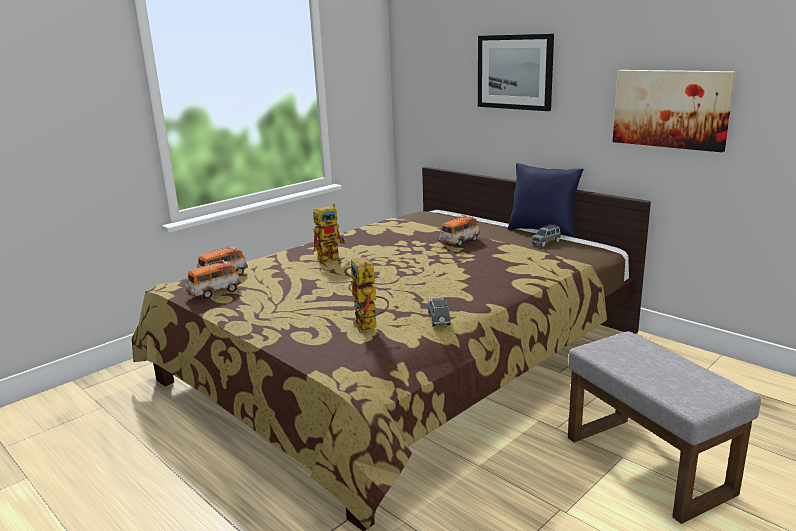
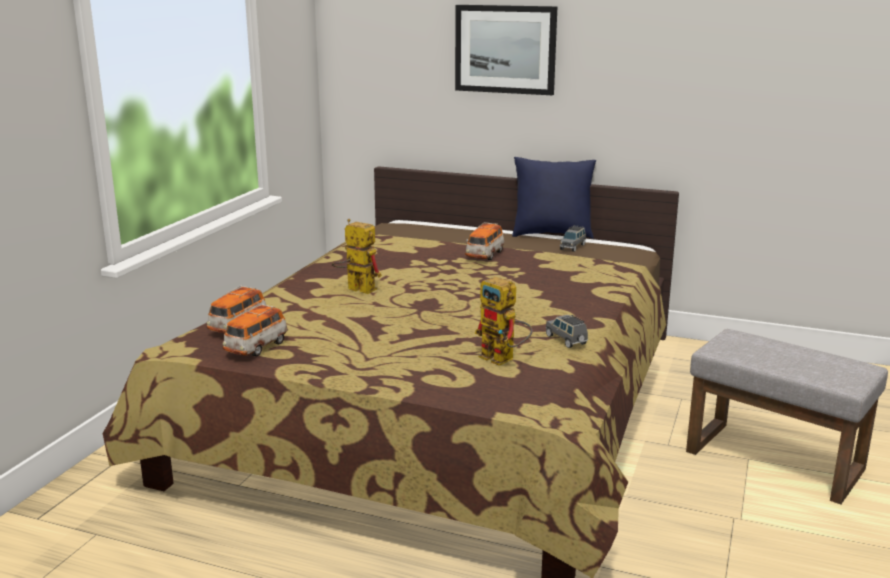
camera: 25 degrees left, 0 degrees up
(332, 258) = (355, 289): toy robot -> toy robot turned 90 degrees counterclockwise
(670, 108) = (698, 92): picture -> none

